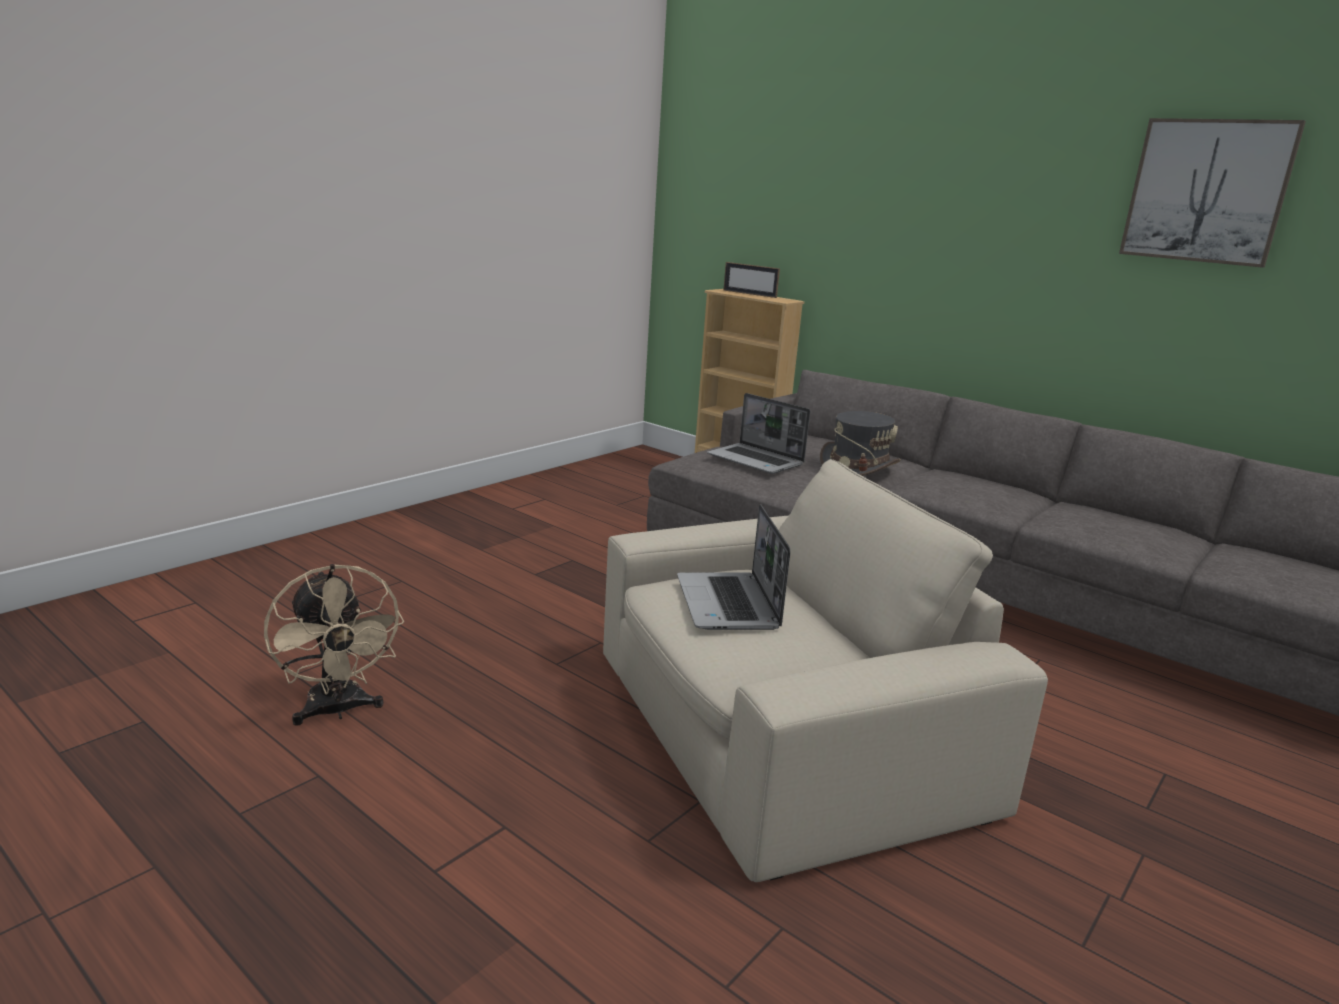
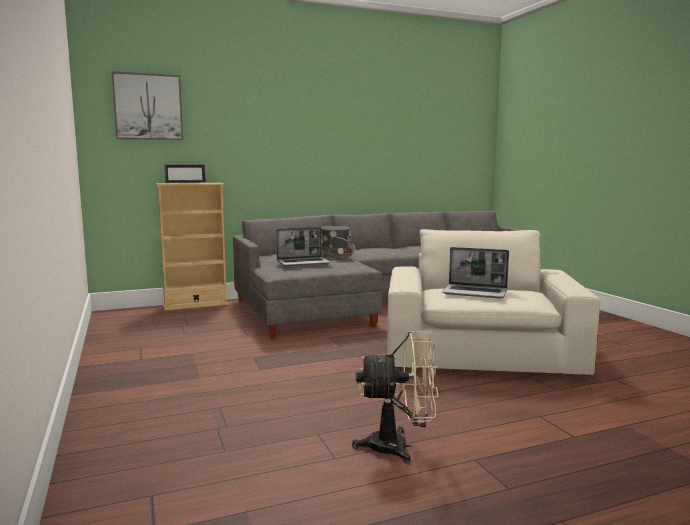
camera: 60 degrees left, 10 degrees down
(1207, 191) = (399, 113): picture -> picture (148, 107)

